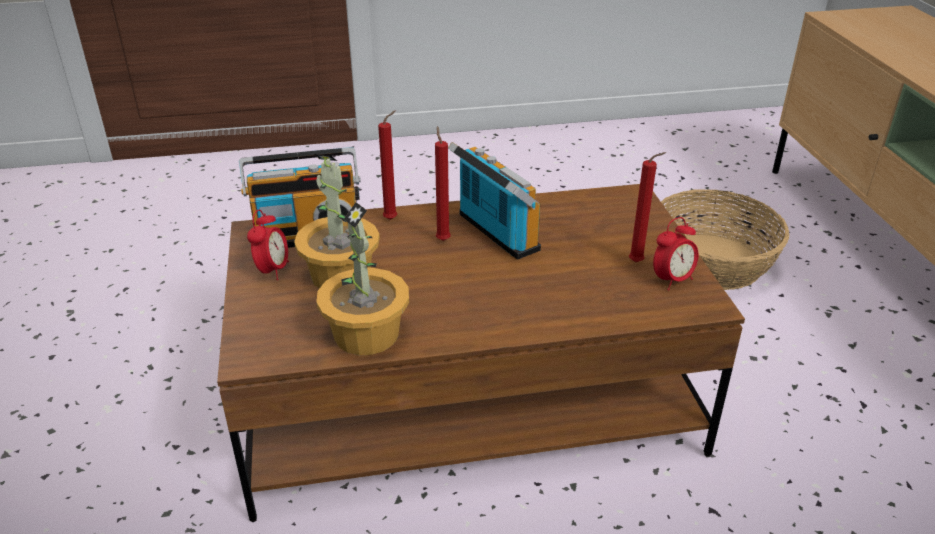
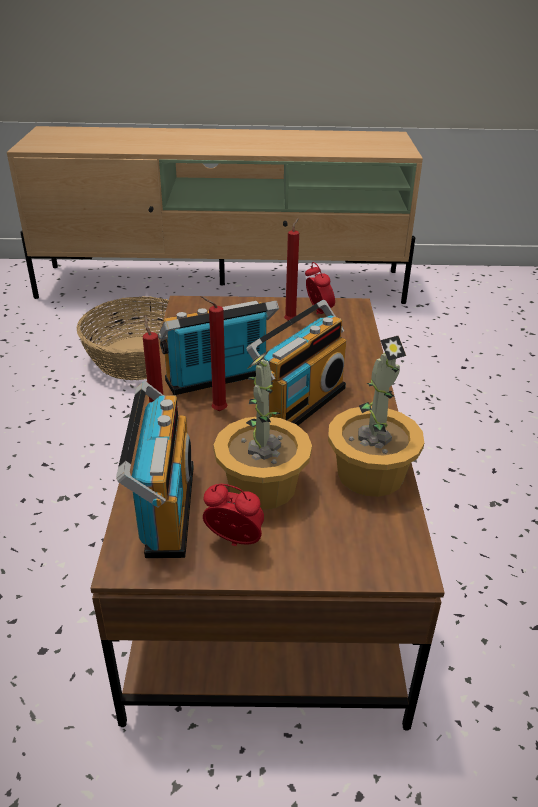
camera: 80 degrees left, 0 degrees up
(470, 283) = (299, 403): none -> radio

